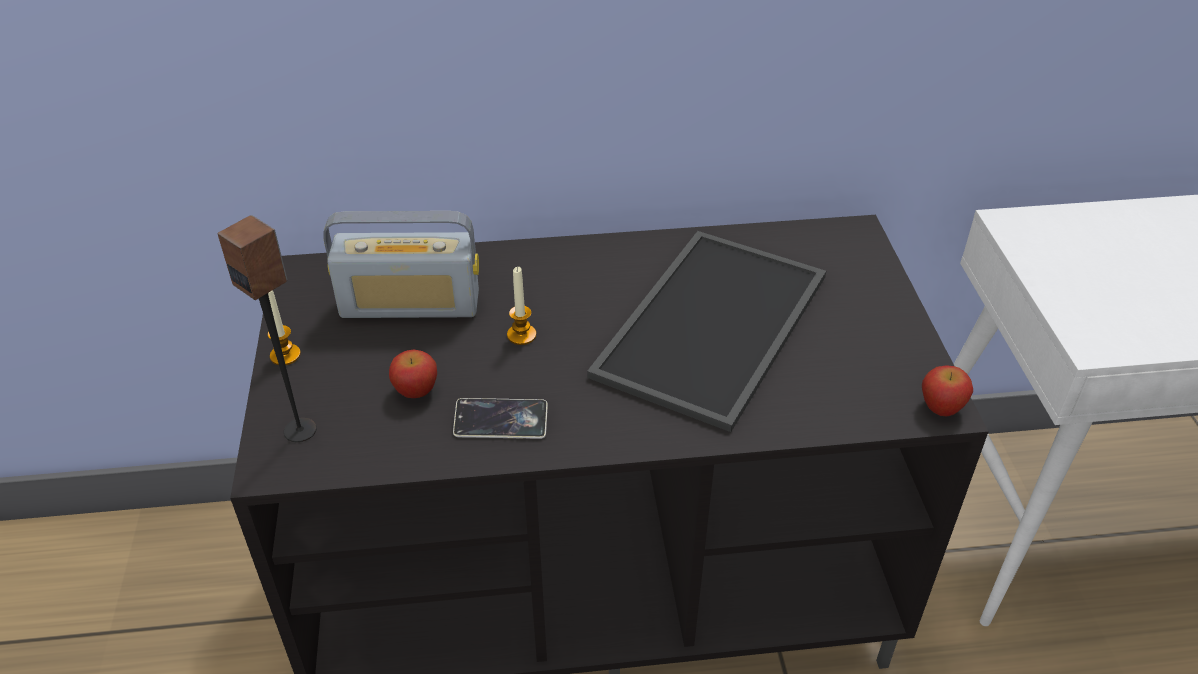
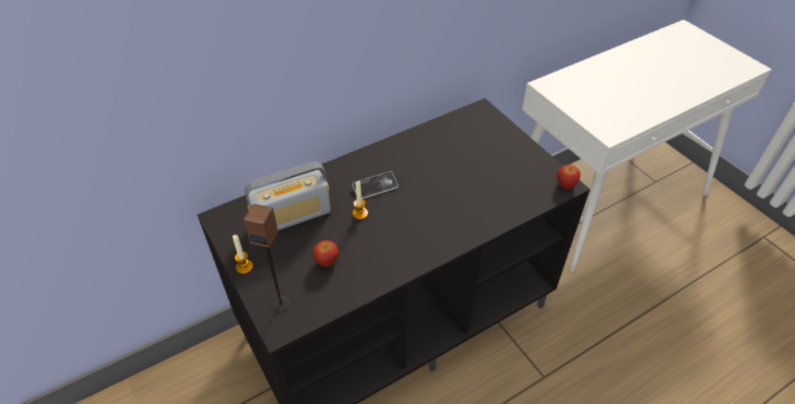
camera: 25 degrees left, 5 degrees up
(501, 423) = (380, 262): phone -> phone (375, 187)
(715, 328) = (448, 179): tray -> none

